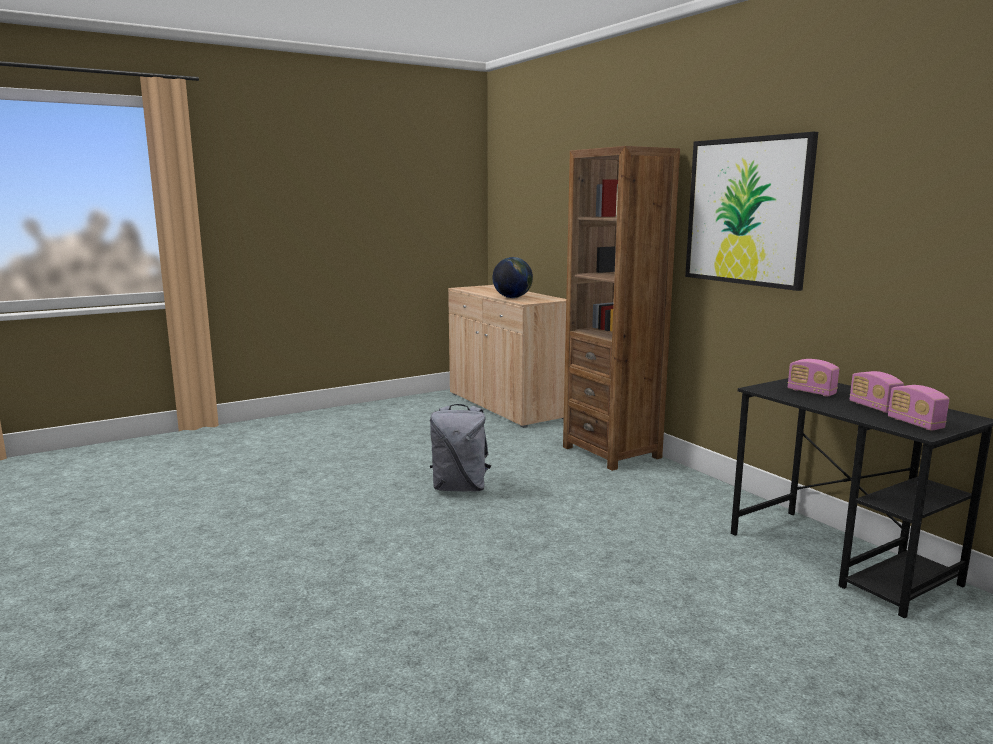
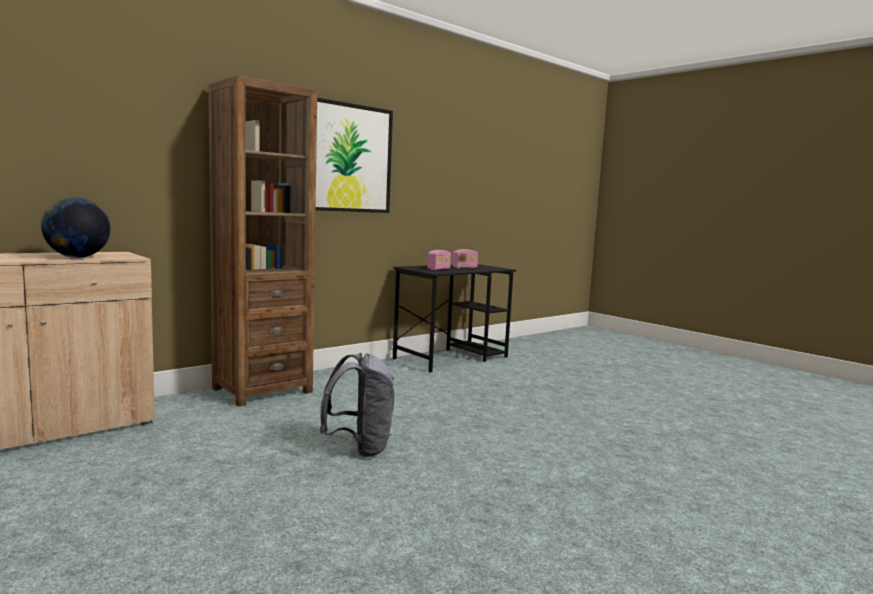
camera: 100 degrees left, 5 degrees down
(915, 424) = (490, 268): radio -> none

